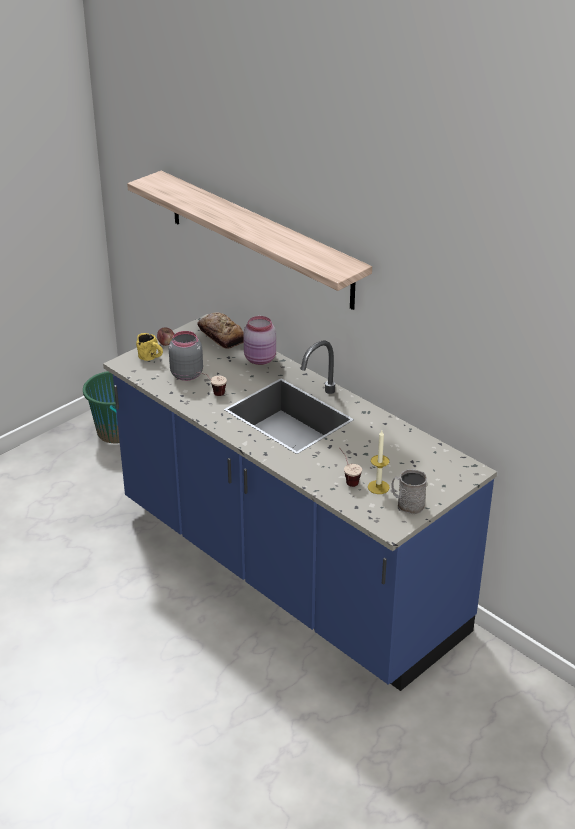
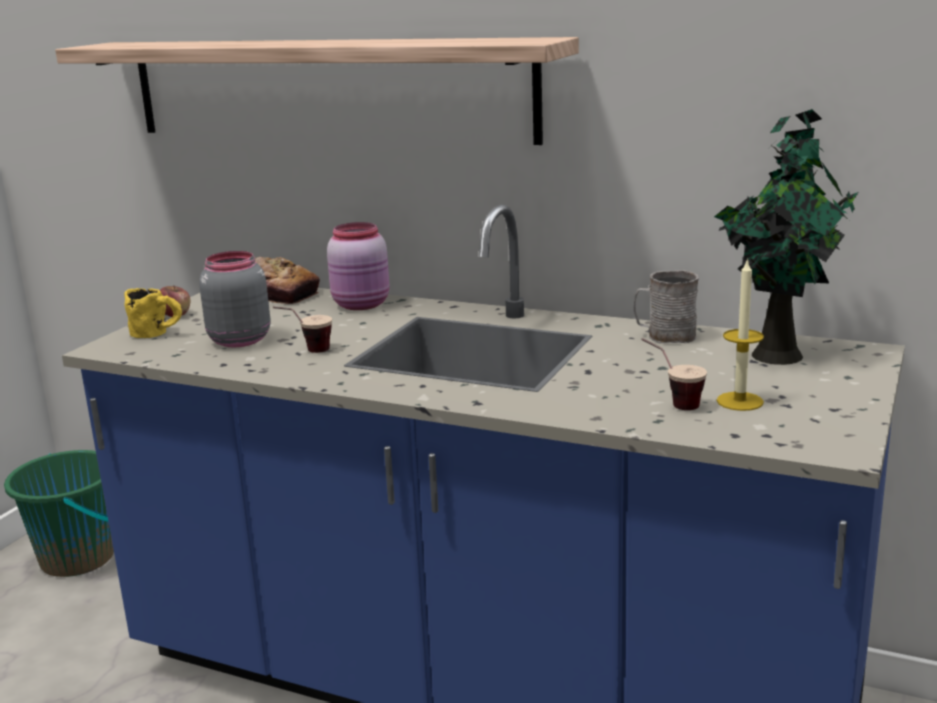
camera: 20 degrees left, 15 degrees down
(407, 504) = (821, 411): grey mug -> grey mug (664, 336)
(428, 459) = (777, 353): none -> potted plant

